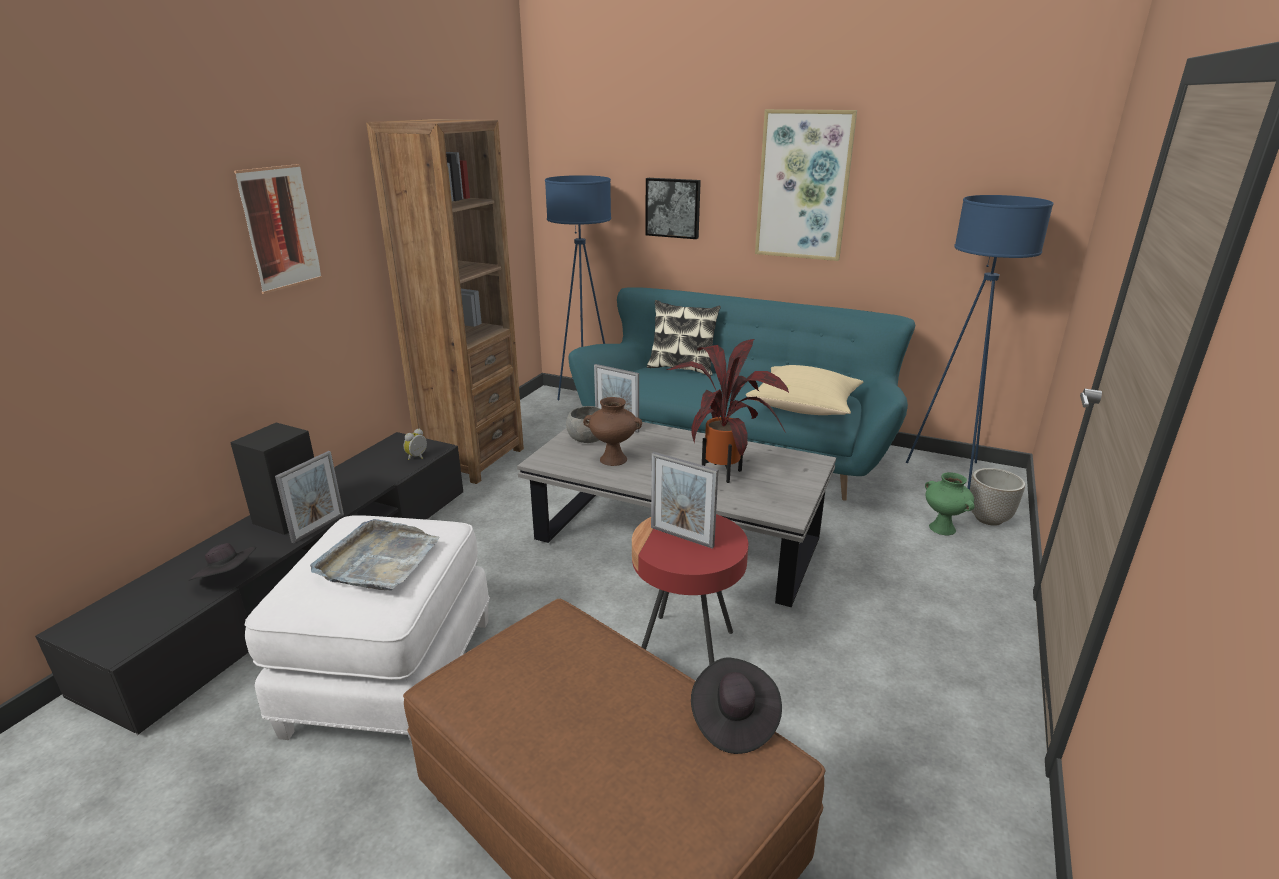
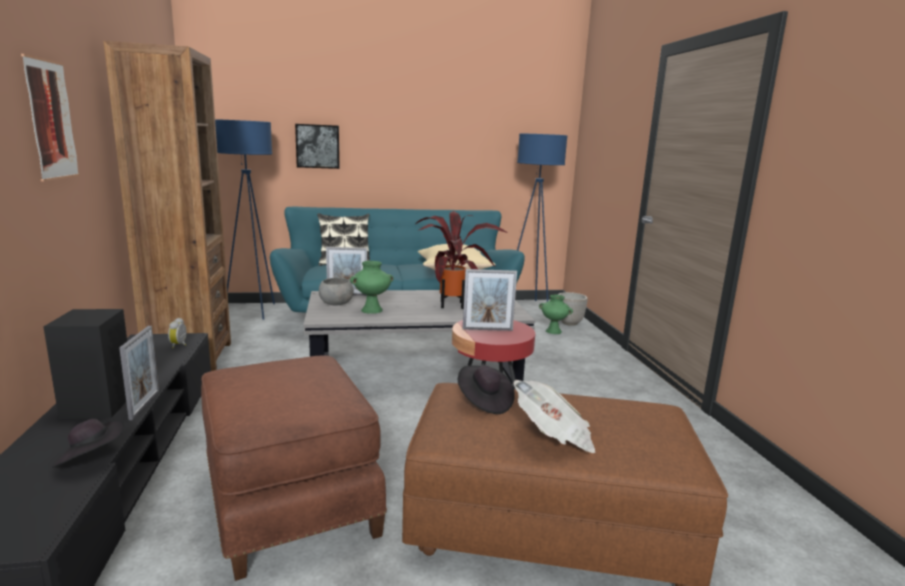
camera: 35 degrees left, 10 degrees down
(378, 560) = (295, 382): grey tray -> none
(390, 674) = (289, 503): white ottoman -> brown ottoman
(562, 740) = (554, 436): none -> newspaper
(614, 459) = (372, 310): brown vase -> green vase
(733, 720) = (622, 400): black hat -> black hat (484, 402)
(803, 186) = (414, 129): picture -> none

